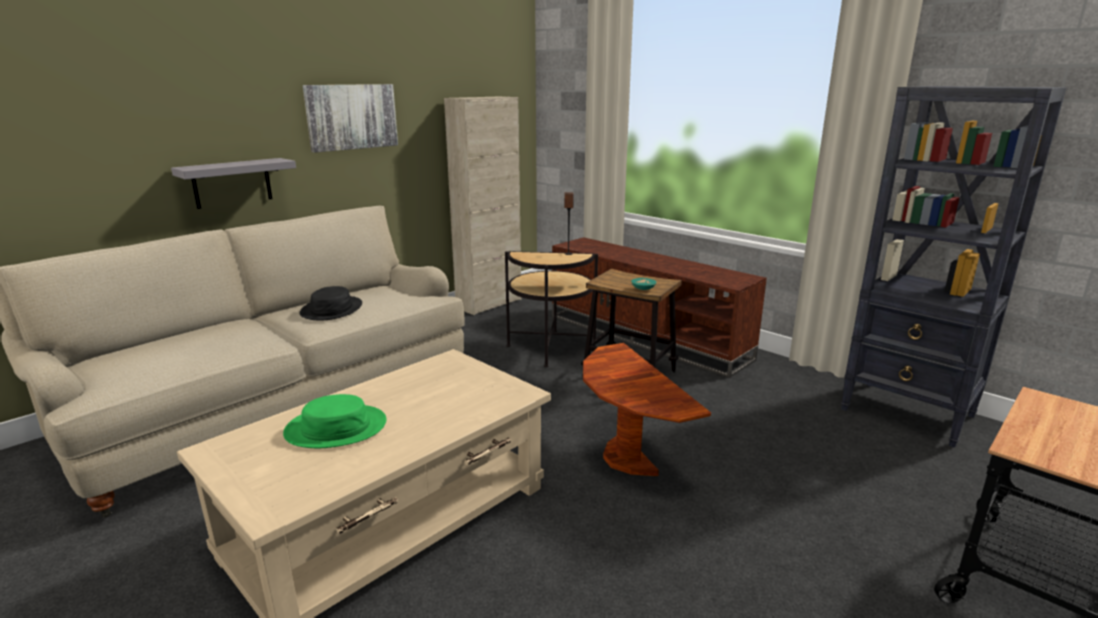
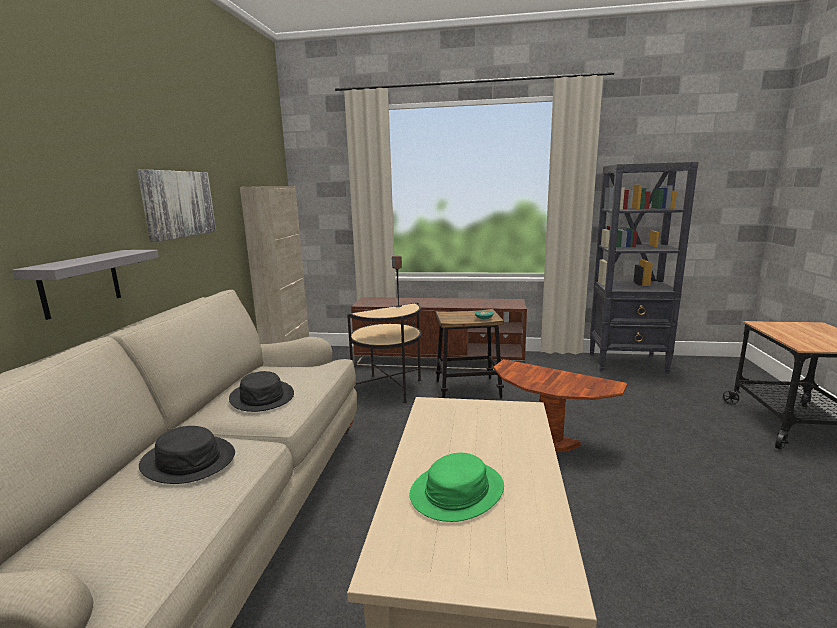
camera: 35 degrees left, 5 degrees down
(219, 338) = (188, 460): none -> black hat

